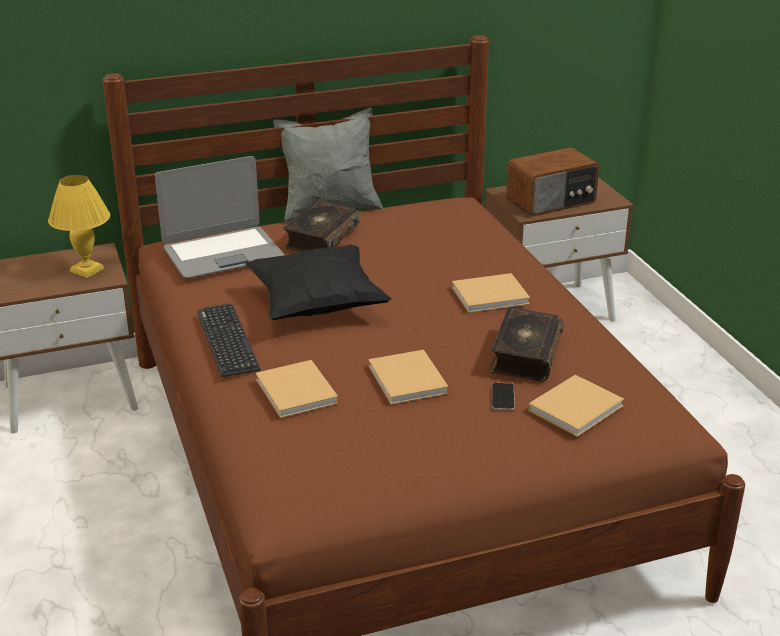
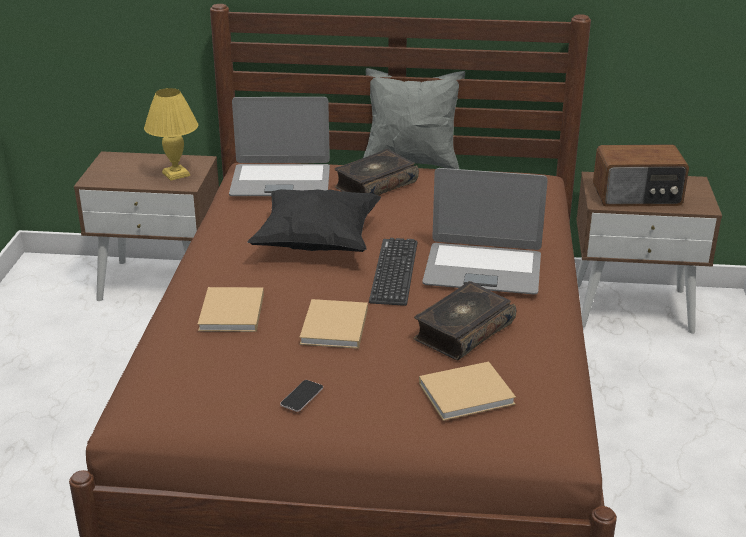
camera: 25 degrees right, 0 degrees up
(227, 340) = (217, 255): keyboard -> keyboard (394, 272)
(492, 295) = (483, 269): beige book -> laptop
(502, 397) = (406, 364): phone -> phone (302, 396)

